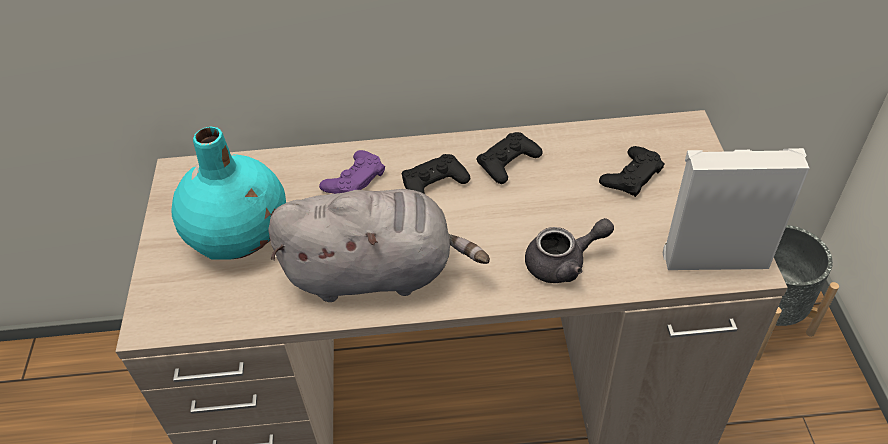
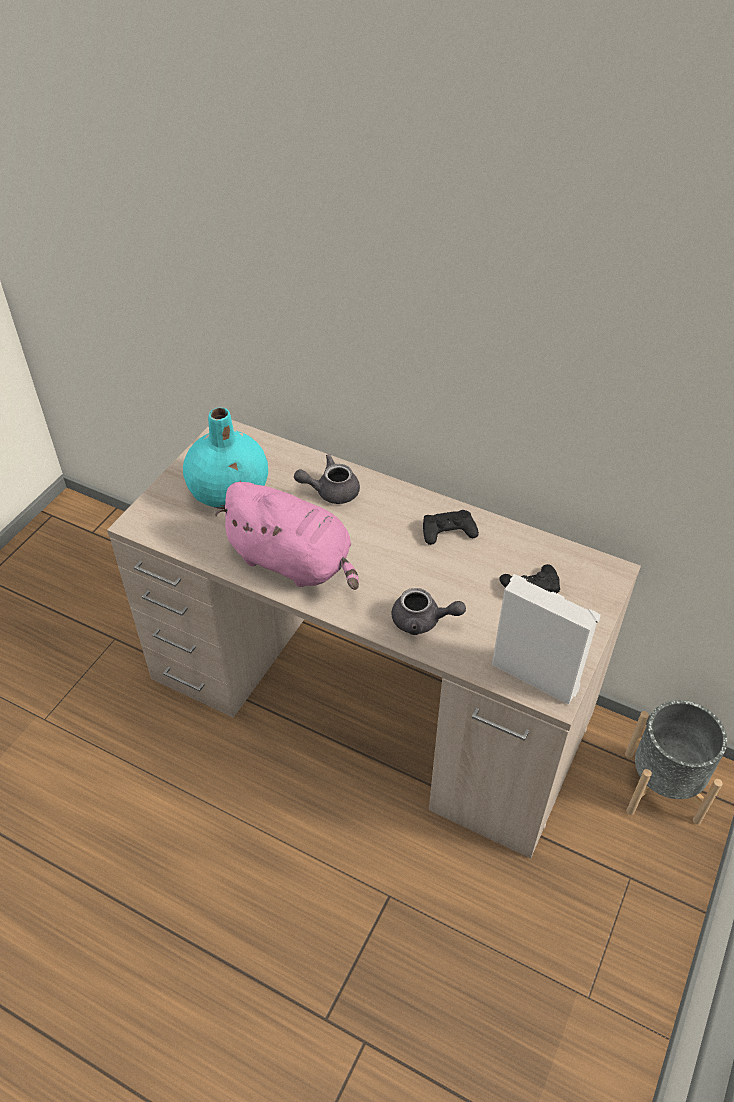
camera: 30 degrees right, 0 degrees up
(354, 180) = (331, 491): purple game controller -> grey teapot
(377, 273) = (294, 562): grey plush toy -> pink plush toy
(434, 183) = (383, 520): black game controller -> none

